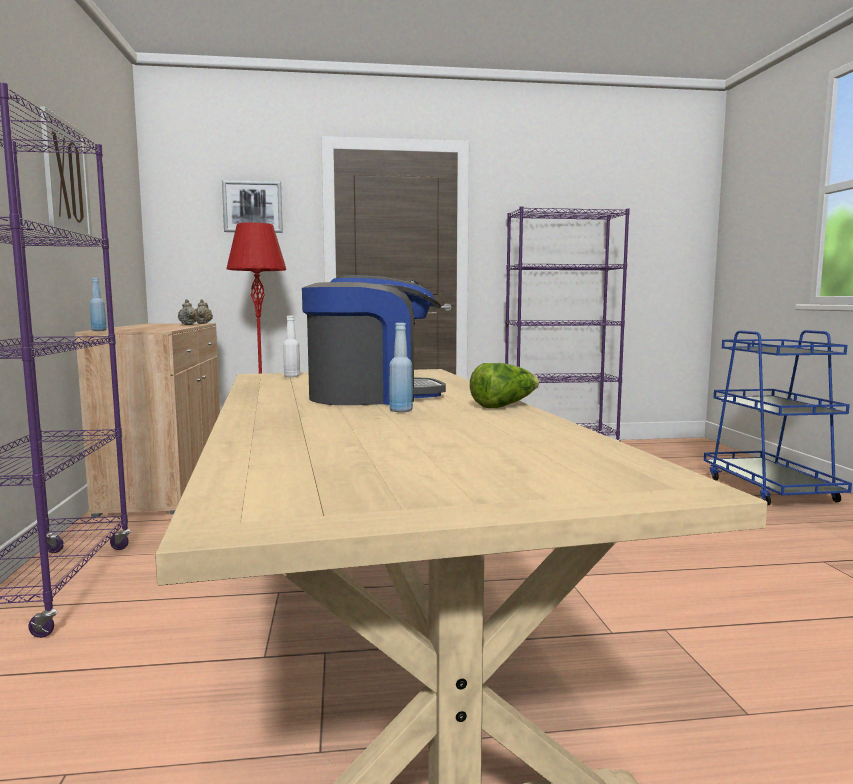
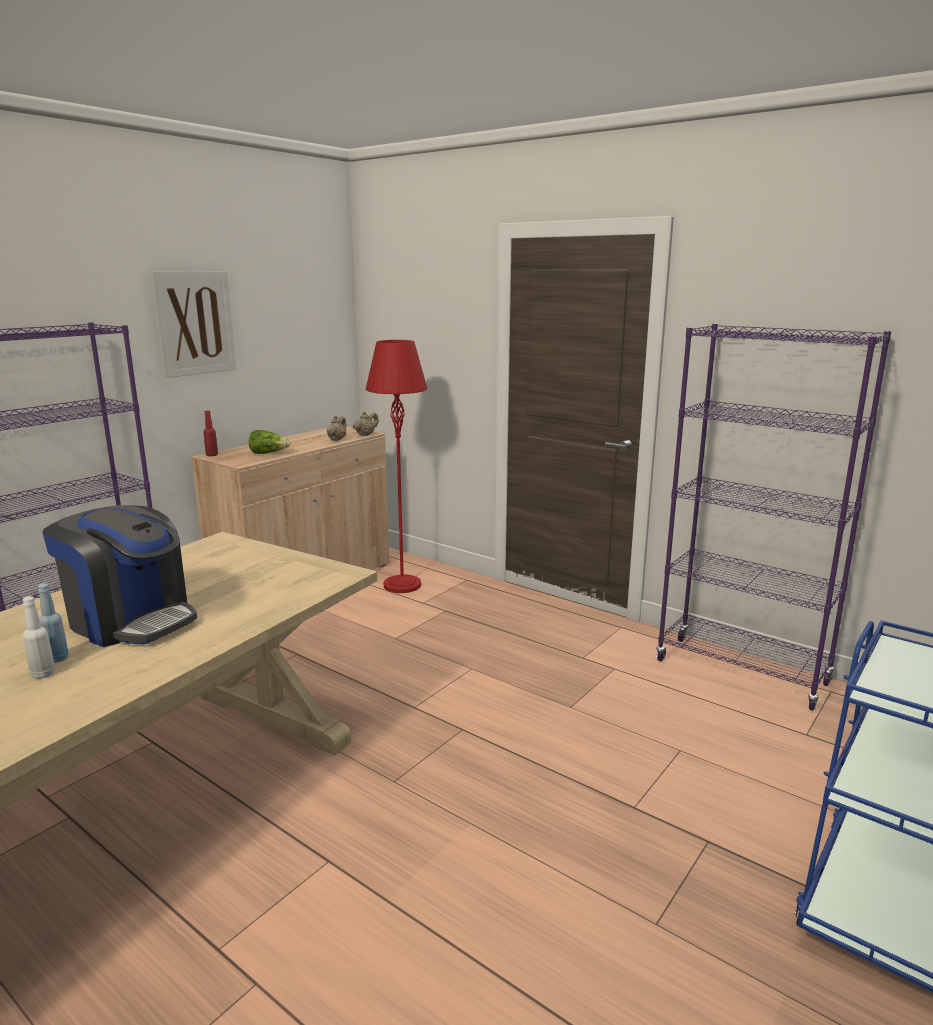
camera: 45 degrees right, 10 degrees up
(99, 330) = (212, 455): blue bottle -> red bottle
(253, 207) = (436, 308): picture -> none
(292, 376) = (228, 551): white bottle -> white bottle (43, 674)
(504, 405) = (125, 685): lettuce -> lettuce (269, 453)

